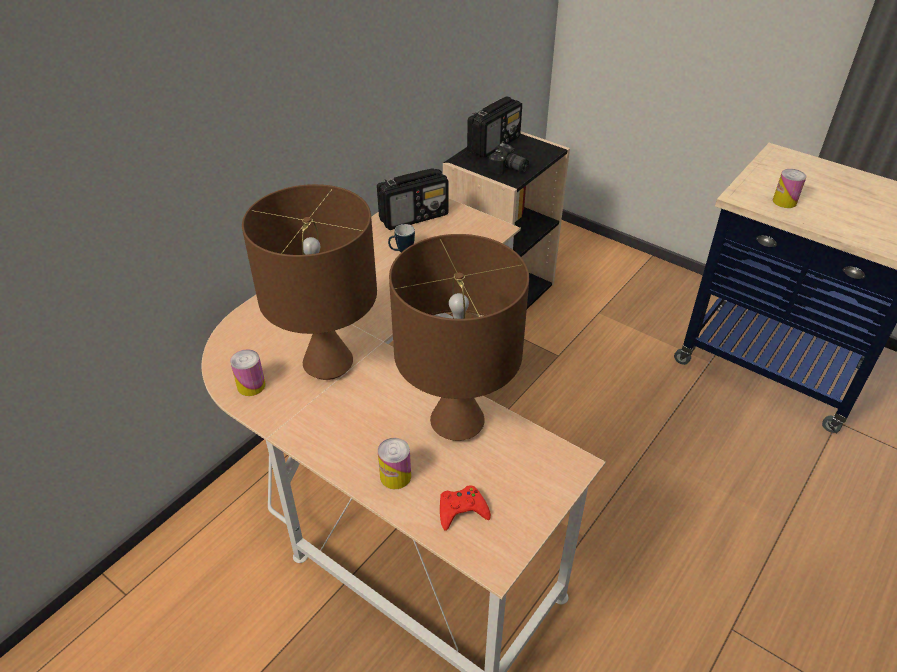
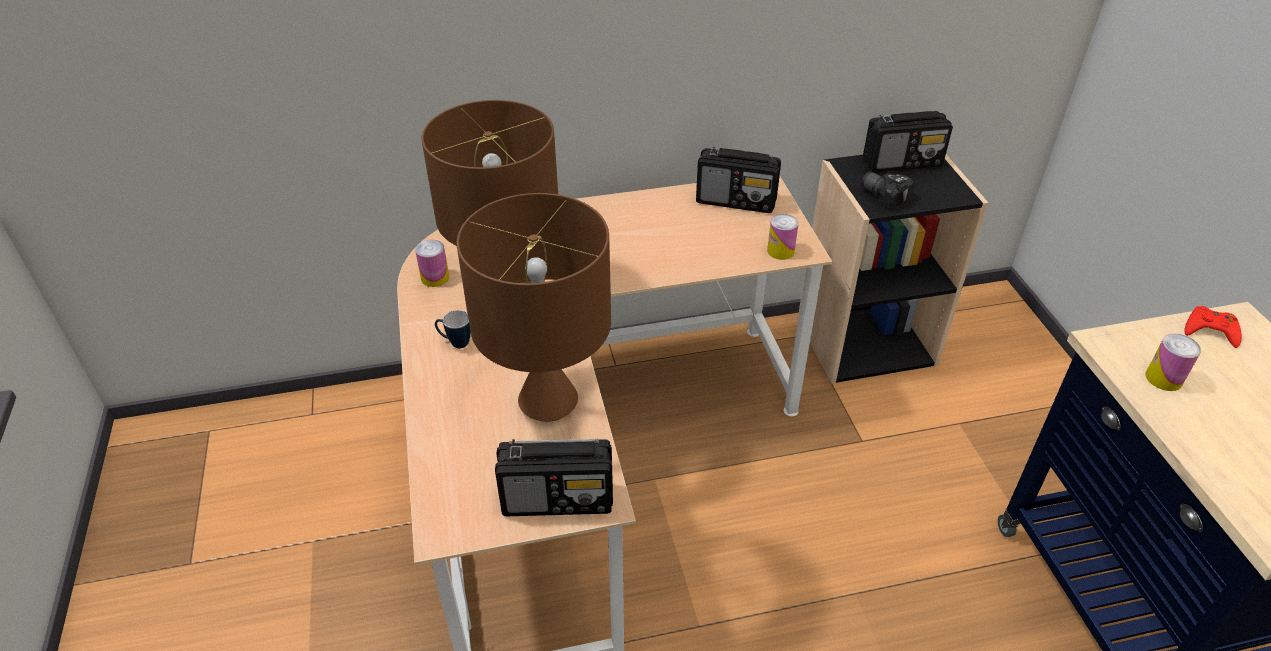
camera: 40 degrees right, 0 degrees up
(395, 476) = (451, 414): can -> can (780, 251)
(401, 252) = (685, 228): mug -> mug (455, 343)
(462, 510) = (467, 475): red game controller -> red game controller (1210, 330)
(508, 169) = (884, 195): camera -> camera turned 150 degrees clockwise
(544, 482) = (558, 500): none -> radio

